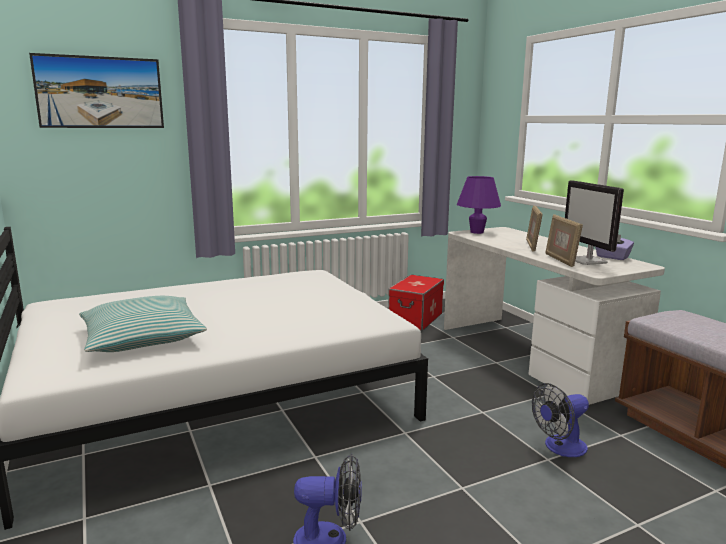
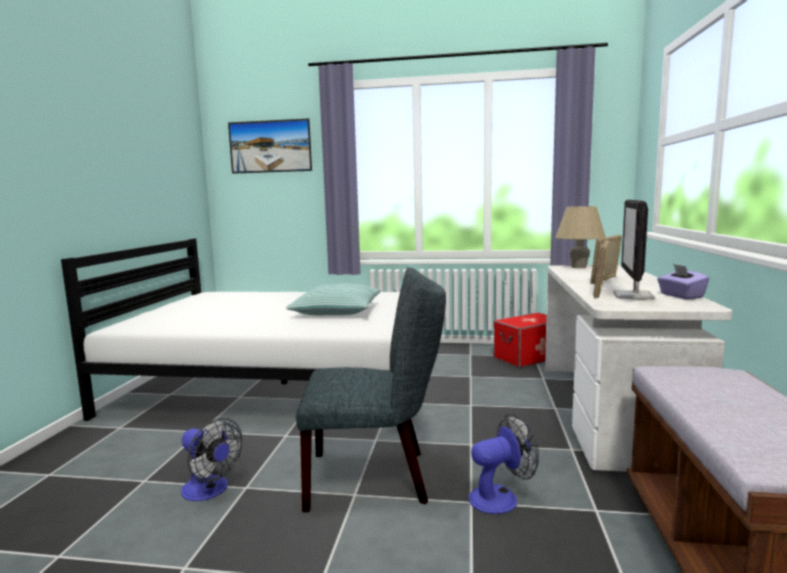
camera: 35 degrees right, 5 degrees down
(142, 337) = (209, 316): pillow -> pillow (336, 311)
(456, 466) = (376, 477): none -> grey chair
(476, 232) = (578, 267): purple table lamp -> beige table lamp
(560, 448) = (500, 497): fan -> fan turned 150 degrees clockwise

